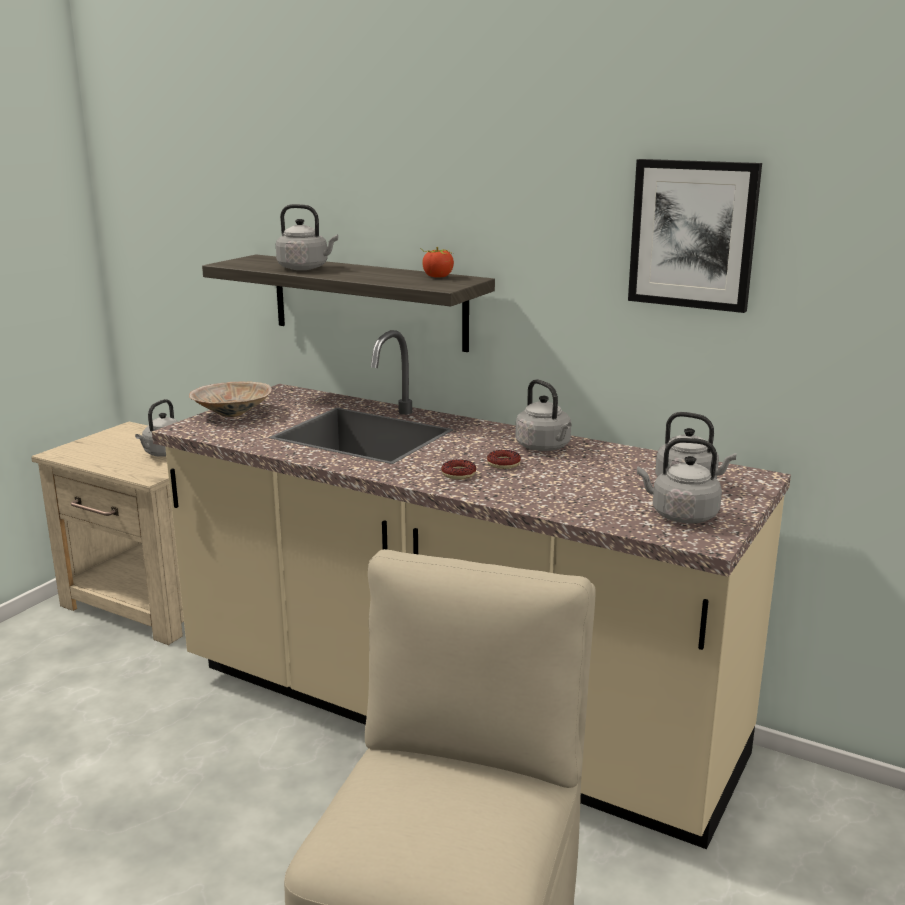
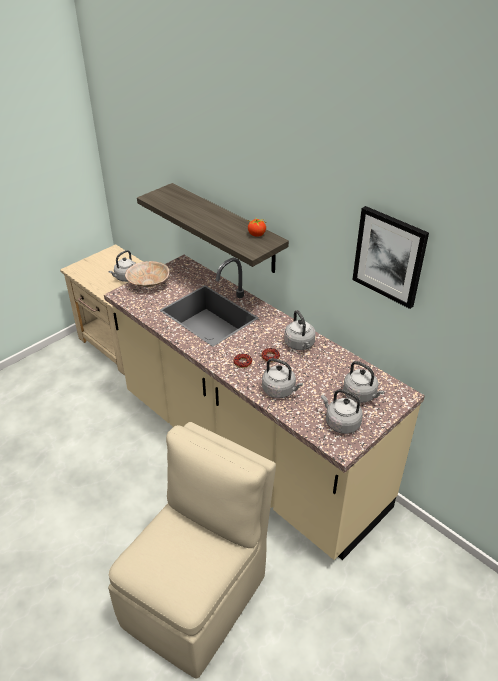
camera: 15 degrees right, 20 degrees up
(305, 268) = (189, 210): grey kettle -> grey kettle (280, 390)

